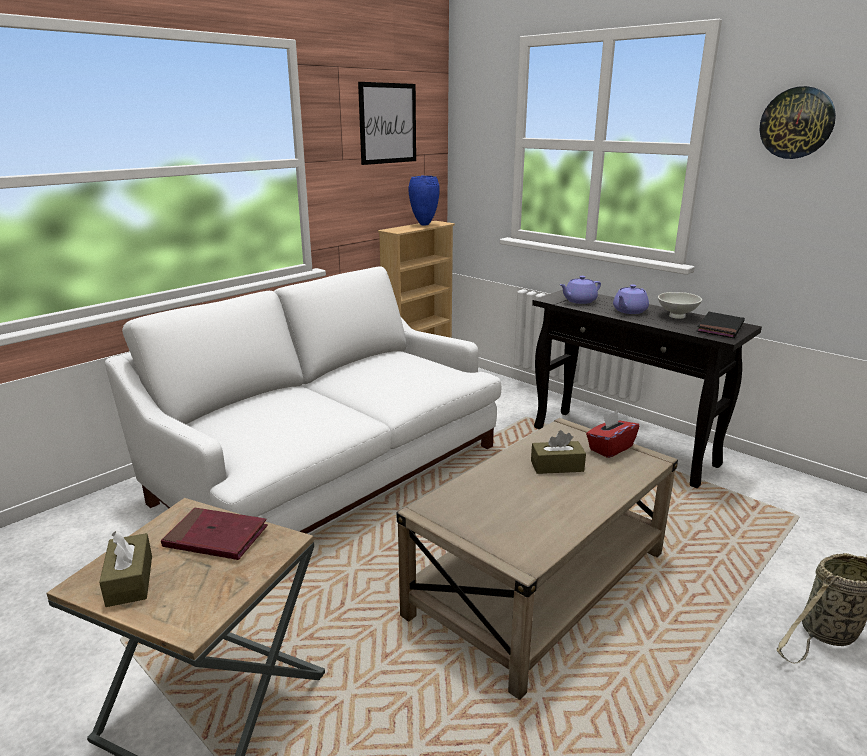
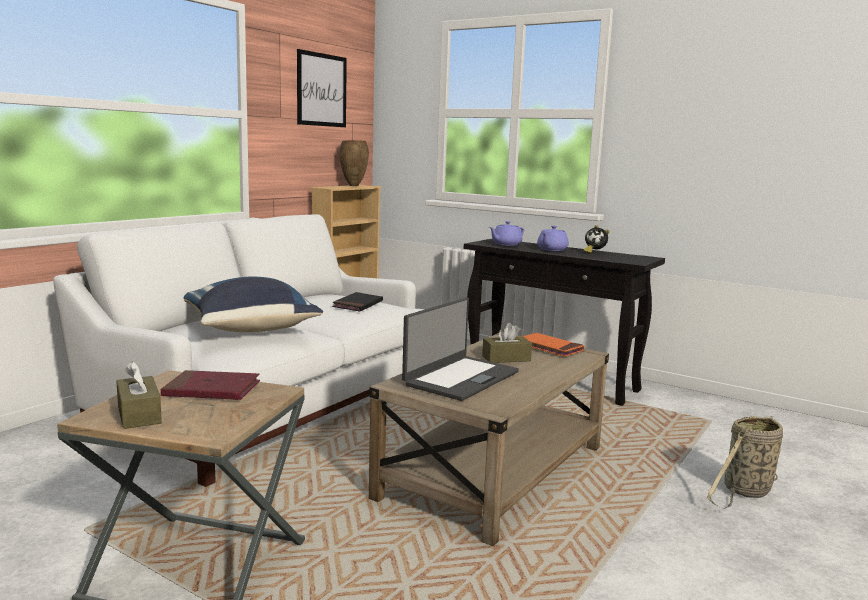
camera: 10 degrees left, 10 degrees down
(294, 414) = (250, 329): none -> blue pillow
(423, 225) = (353, 186): blue vase -> brown vase
(498, 501) = (460, 378): none -> laptop
(610, 448) = (549, 348): red tissue box -> orange book
(678, 316) = (594, 253): white bowl -> alarm clock
(720, 328) = (631, 258): black book -> black book (358, 305)
(797, 123) = (678, 90): wall clock -> none

